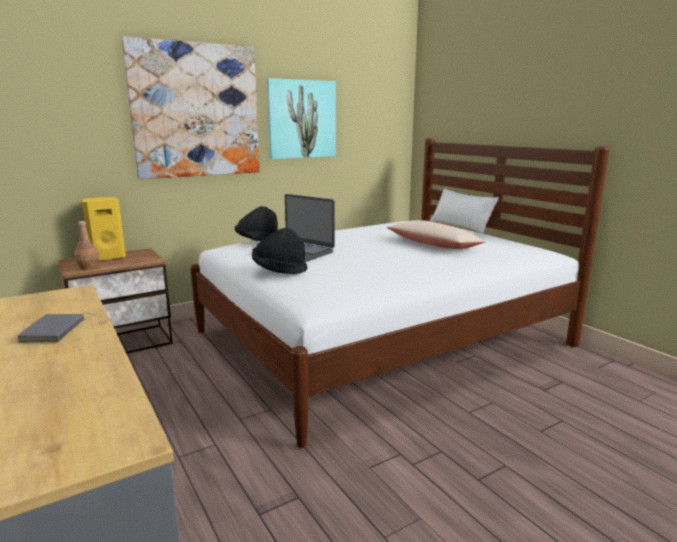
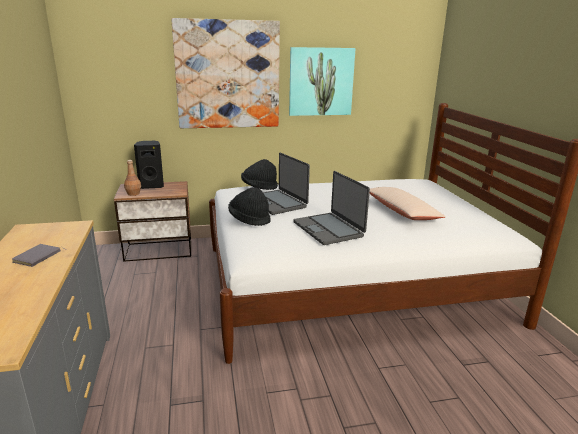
camera: 20 degrees right, 5 degrees up
(107, 257) = (152, 186): yellow speaker -> black speaker
(379, 267) = (329, 229): none -> laptop
(461, 226) = (454, 191): white pillow -> none

